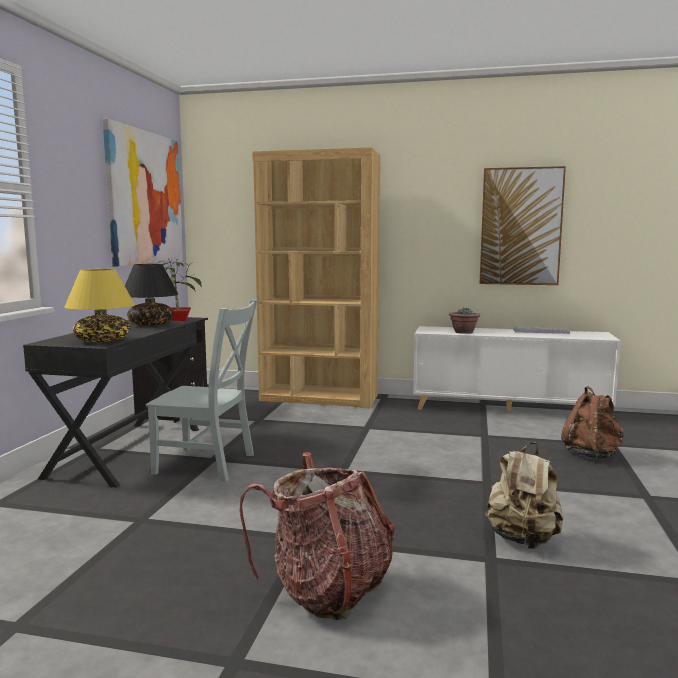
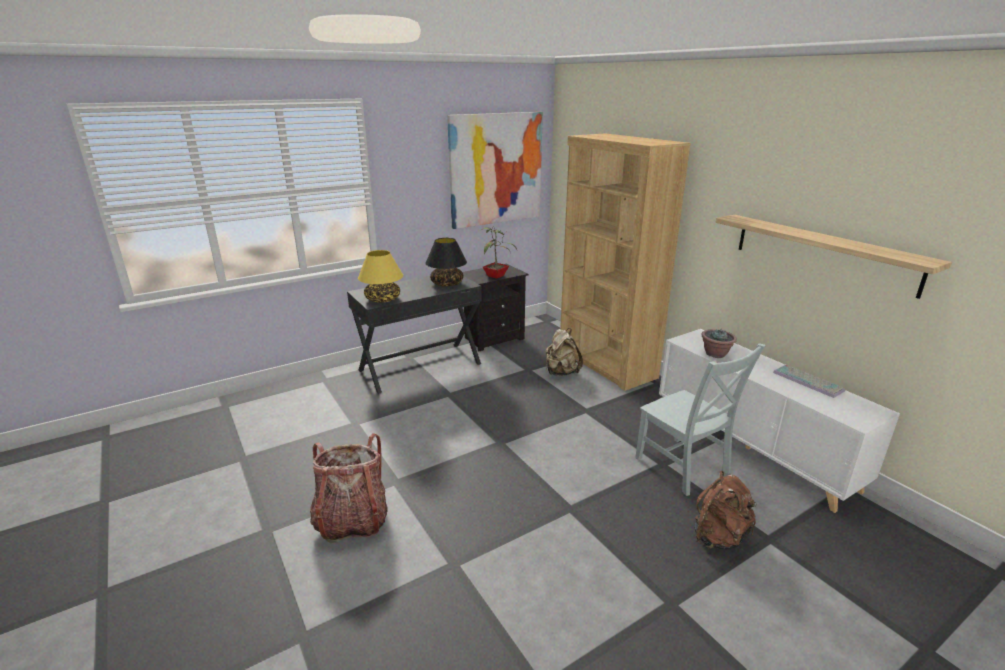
camera: 45 degrees right, 15 degrees up
(208, 464) = (440, 398): grey chair -> grey chair (684, 467)
(521, 226) = (822, 253): picture -> shelf
(522, 539) = (499, 566): beige backpack -> beige backpack (561, 372)

